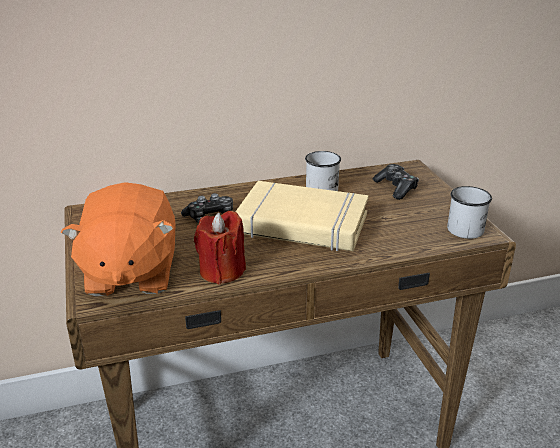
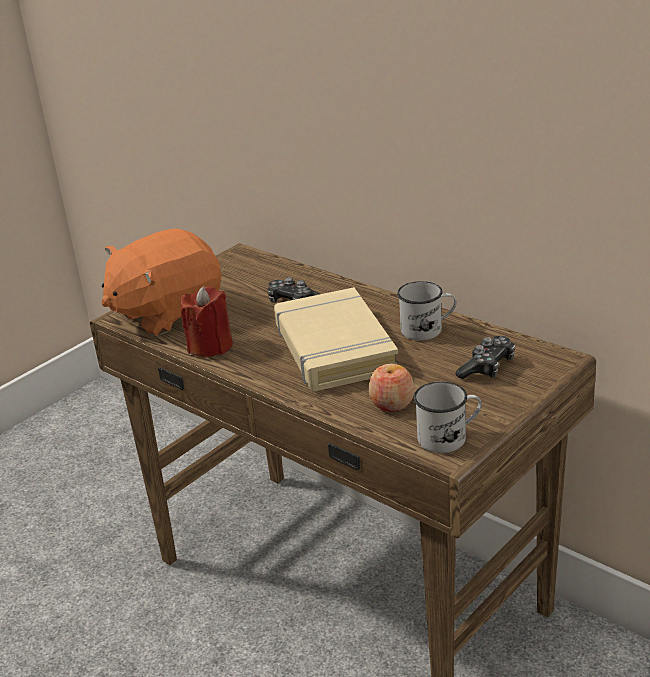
camera: 60 degrees right, 0 degrees up
(403, 230) = (392, 403): none -> apple

